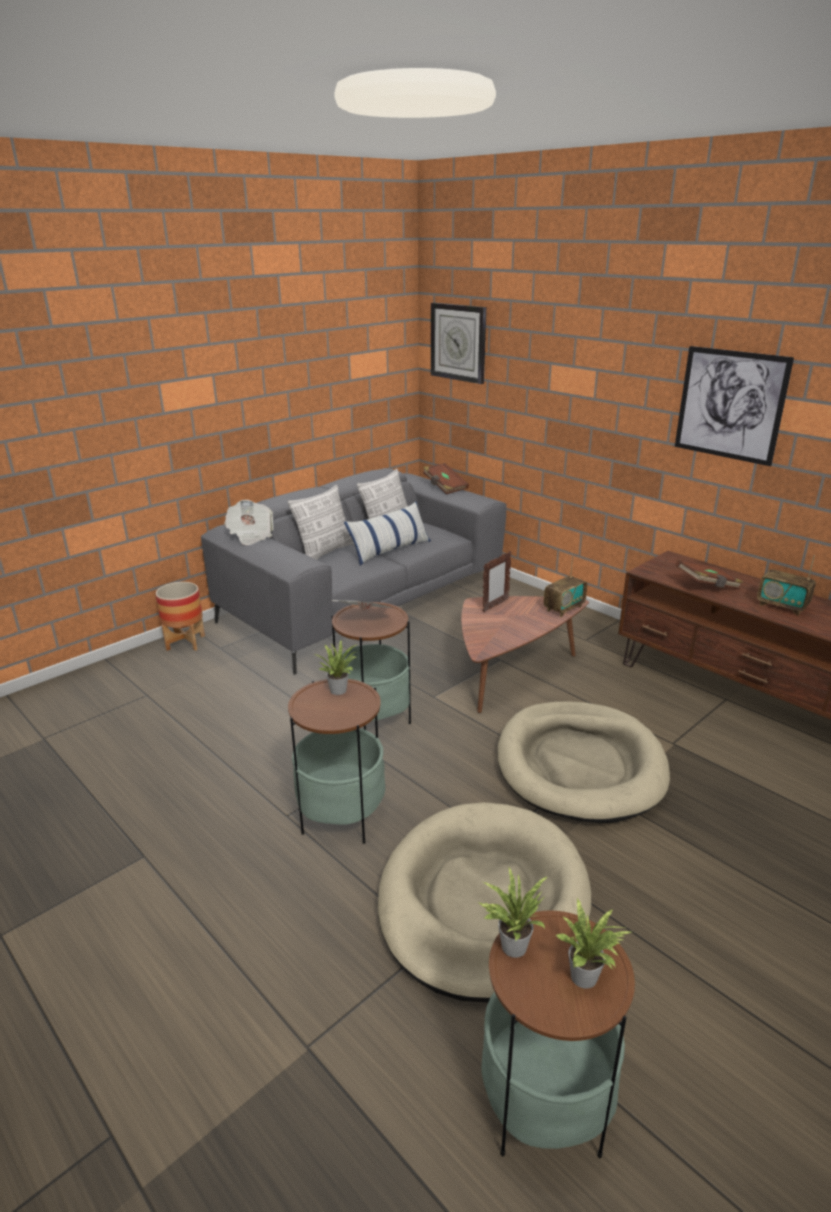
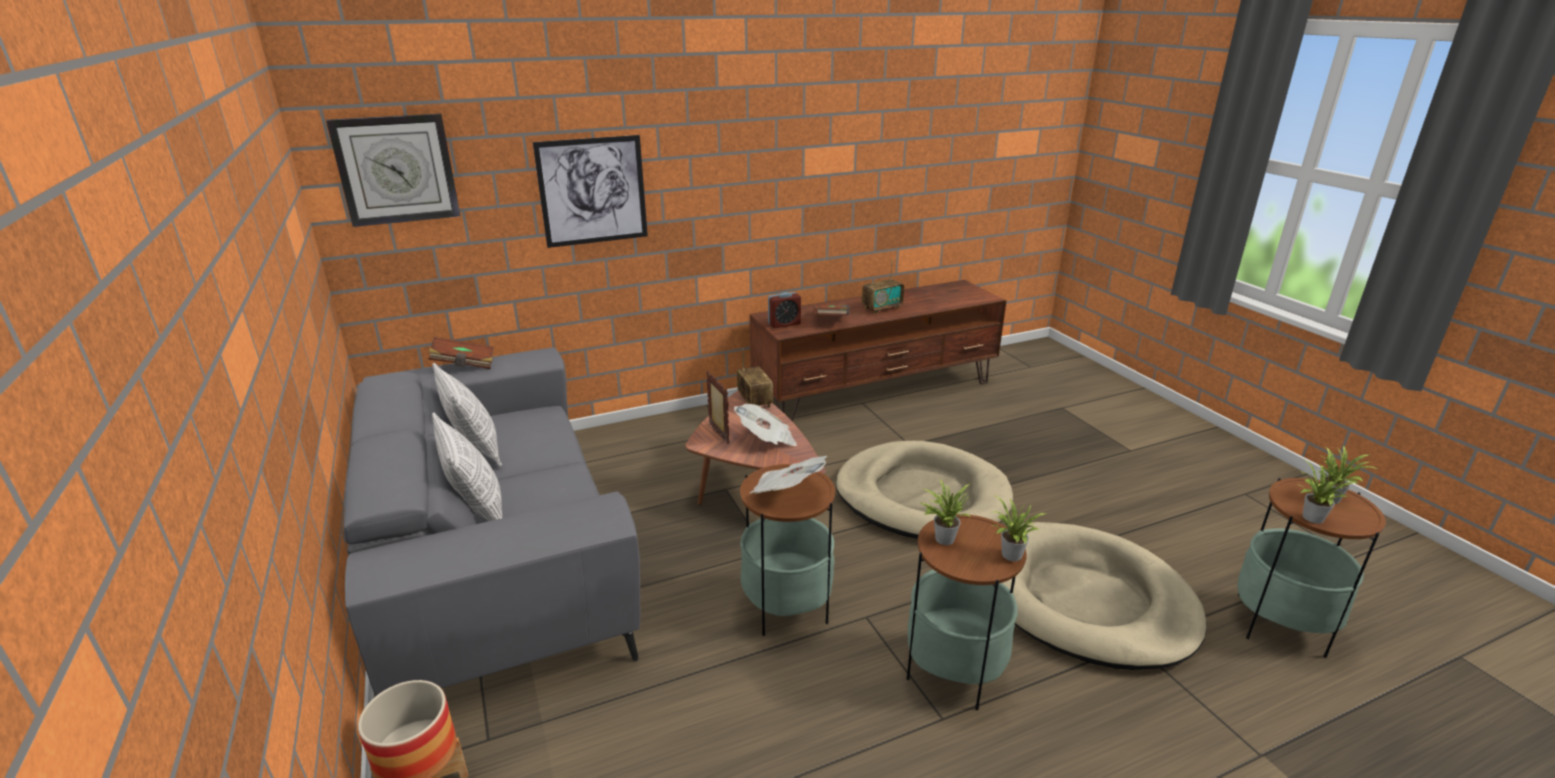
camera: 70 degrees left, 0 degrees up
(250, 535) = (439, 541): newspaper -> newspaper (766, 440)
(327, 722) = (1010, 556): none -> potted plant
(390, 550) = (532, 459): pillow -> none
(665, 568) = (784, 324): none -> alarm clock
(730, 405) = (775, 164): picture -> picture (592, 191)

